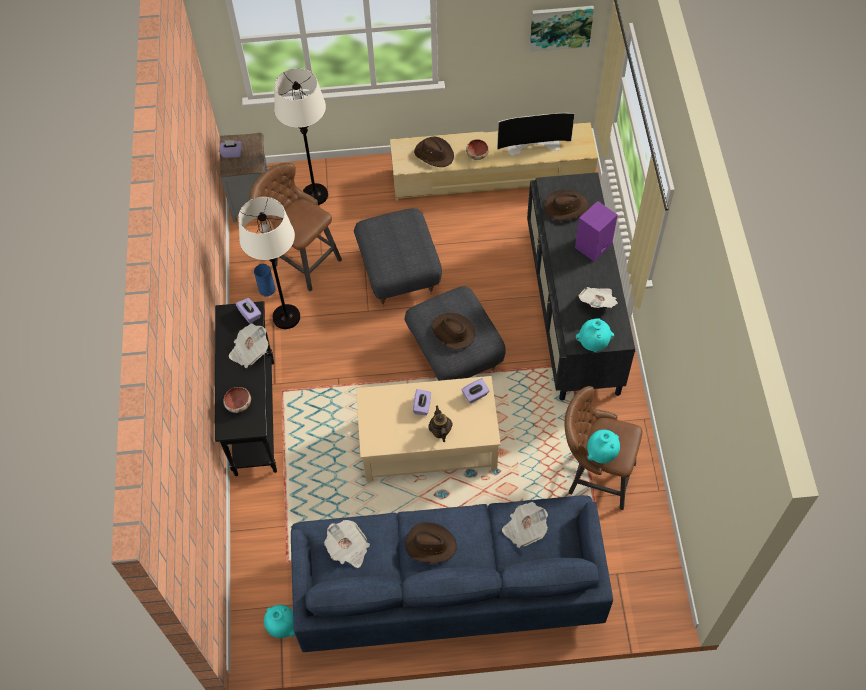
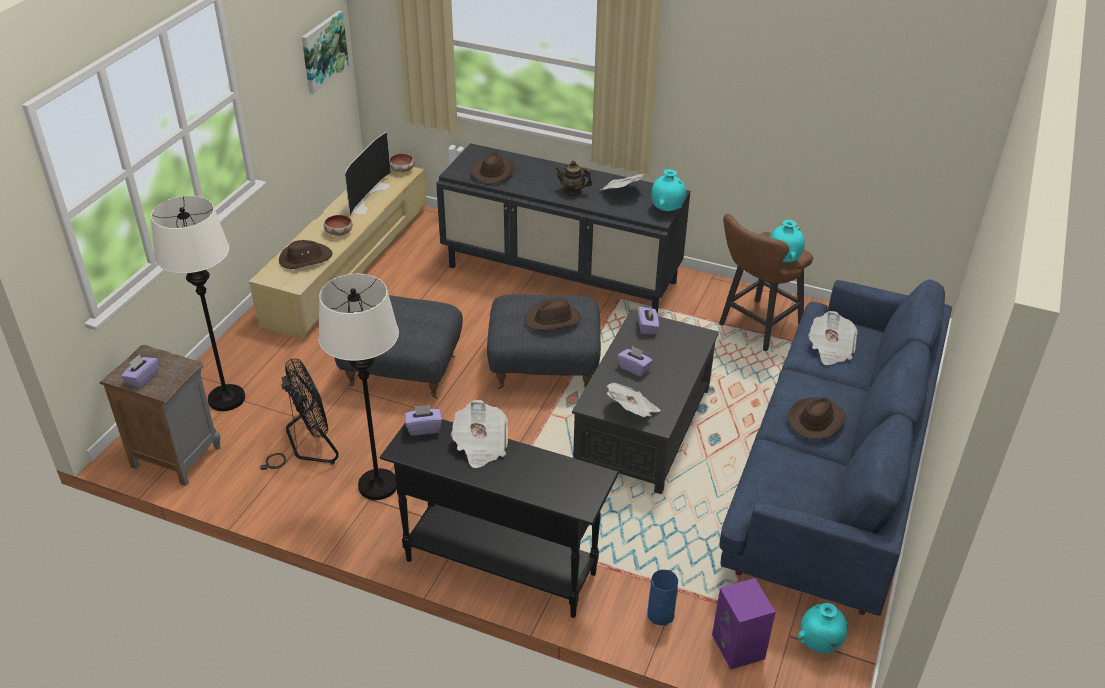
camera: 65 degrees left, 20 degrees down
(238, 404) = (554, 481): bowl -> bowl (402, 170)
(267, 289) = (320, 488): blue vase -> blue vase (660, 614)
(301, 258) = (305, 442): brown stool -> black fan
(348, 549) = (788, 488): newspaper -> newspaper (632, 411)
(427, 443) = (642, 427): beige coffee table -> black coffee table
(440, 431) = (675, 366): teapot -> teapot (572, 191)
(593, 247) = (554, 173): purple speaker -> purple speaker (739, 647)

